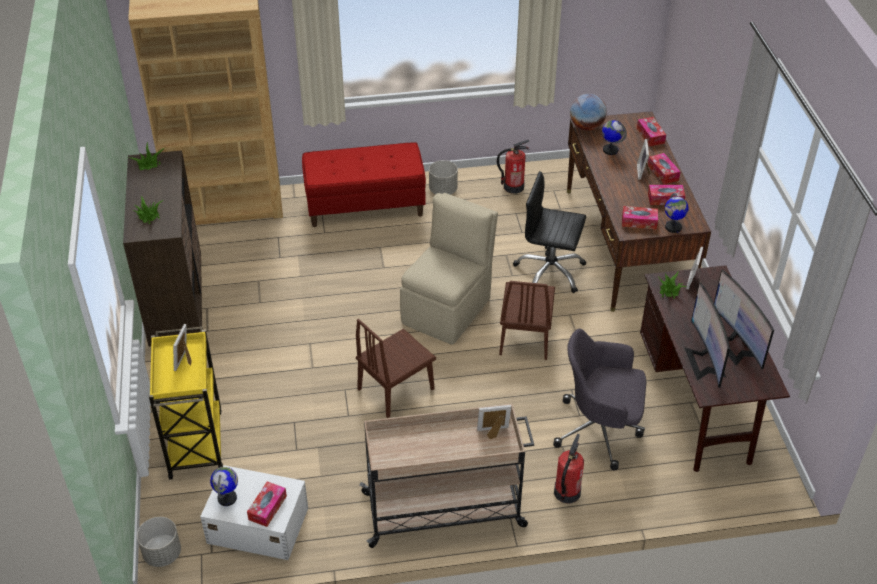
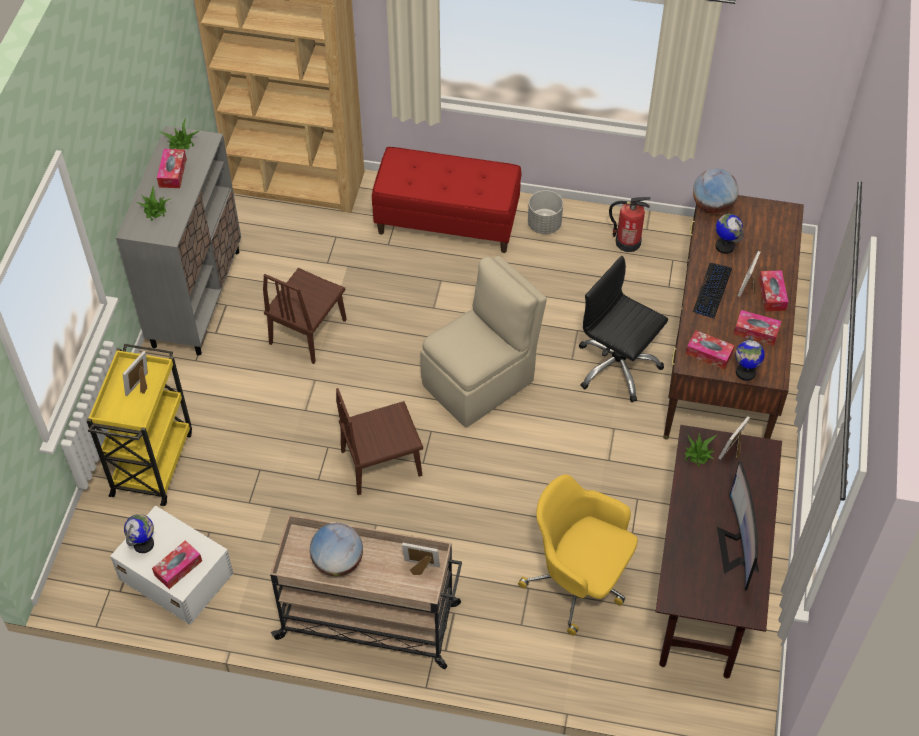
camera: 20 degrees right, 10 degrees up
(162, 553) = (73, 576): grey planter -> none
(178, 309) = (196, 297): brown cabinet -> grey cabinet
(422, 448) = (338, 562): none -> globe
(525, 336) = (550, 441): brown chair -> brown chair (308, 331)
(566, 493) = (507, 644): fire extinguisher -> none
(600, 430) = (579, 582): grey office chair -> yellow office chair
(618, 180) = (712, 291): none -> keyboard
(650, 135) = (783, 239): tissue box -> tissue box (172, 173)
(705, 362) = (691, 558): monitor -> none

